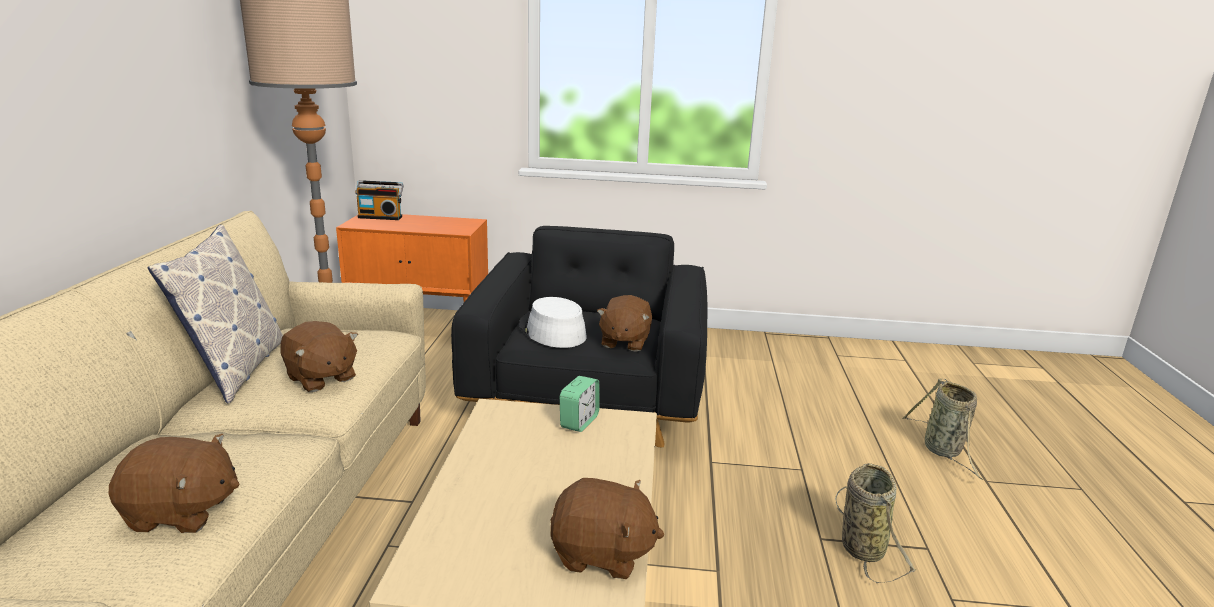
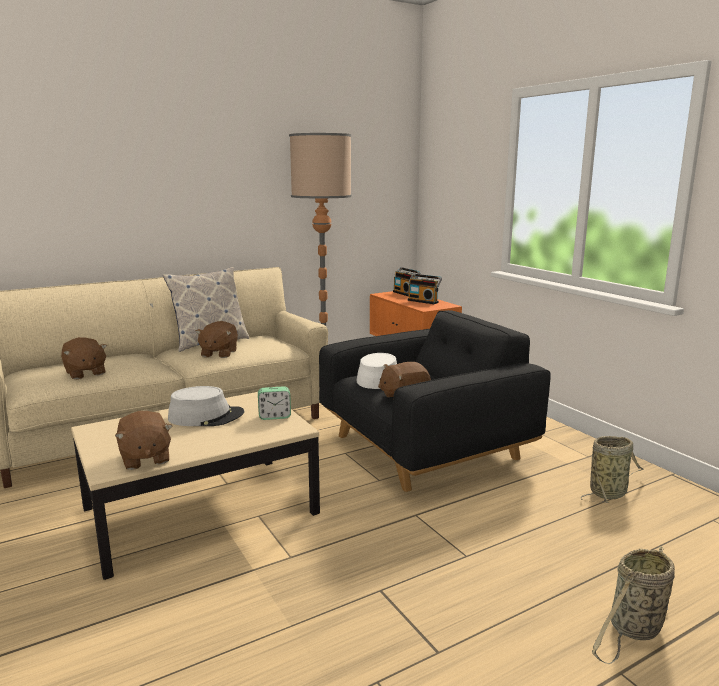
camera: 55 degrees right, 5 degrees down
(432, 222) = (423, 301): none -> radio
(511, 465) = (206, 416): none -> grey hat
(861, 545) = (395, 613): basket -> basket (609, 492)

